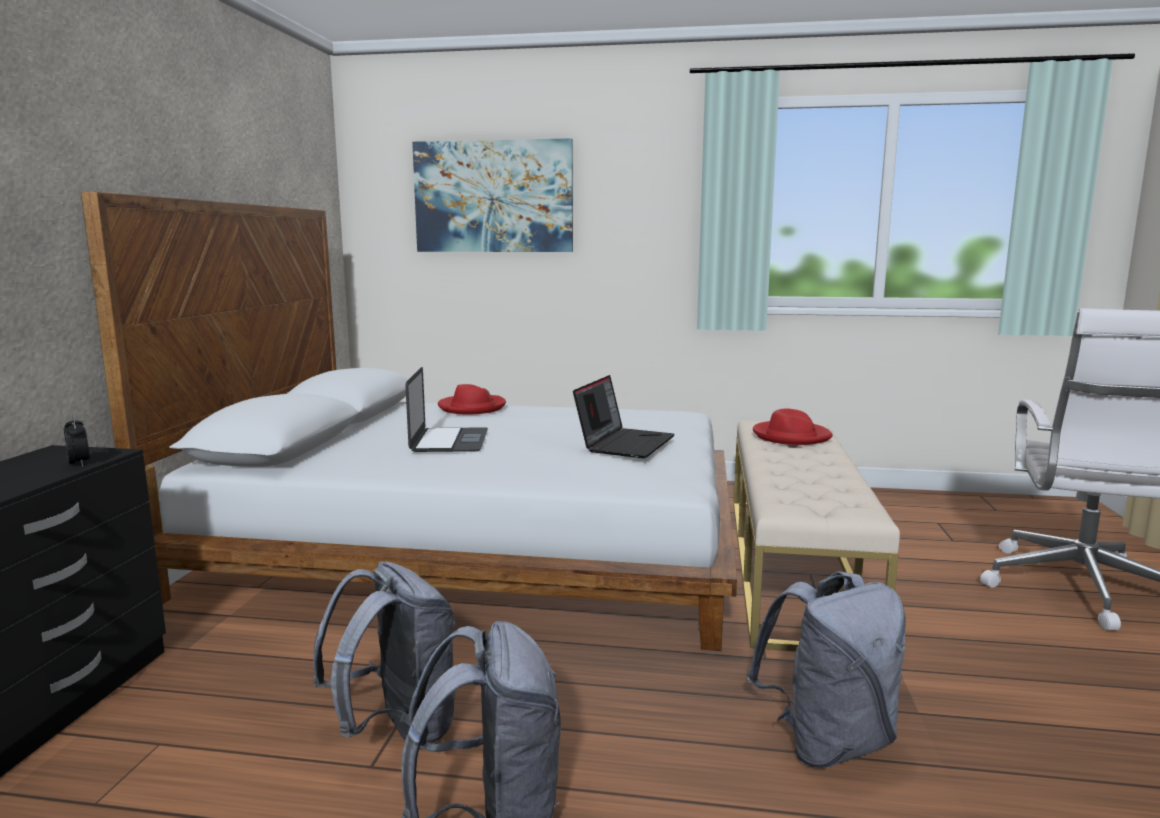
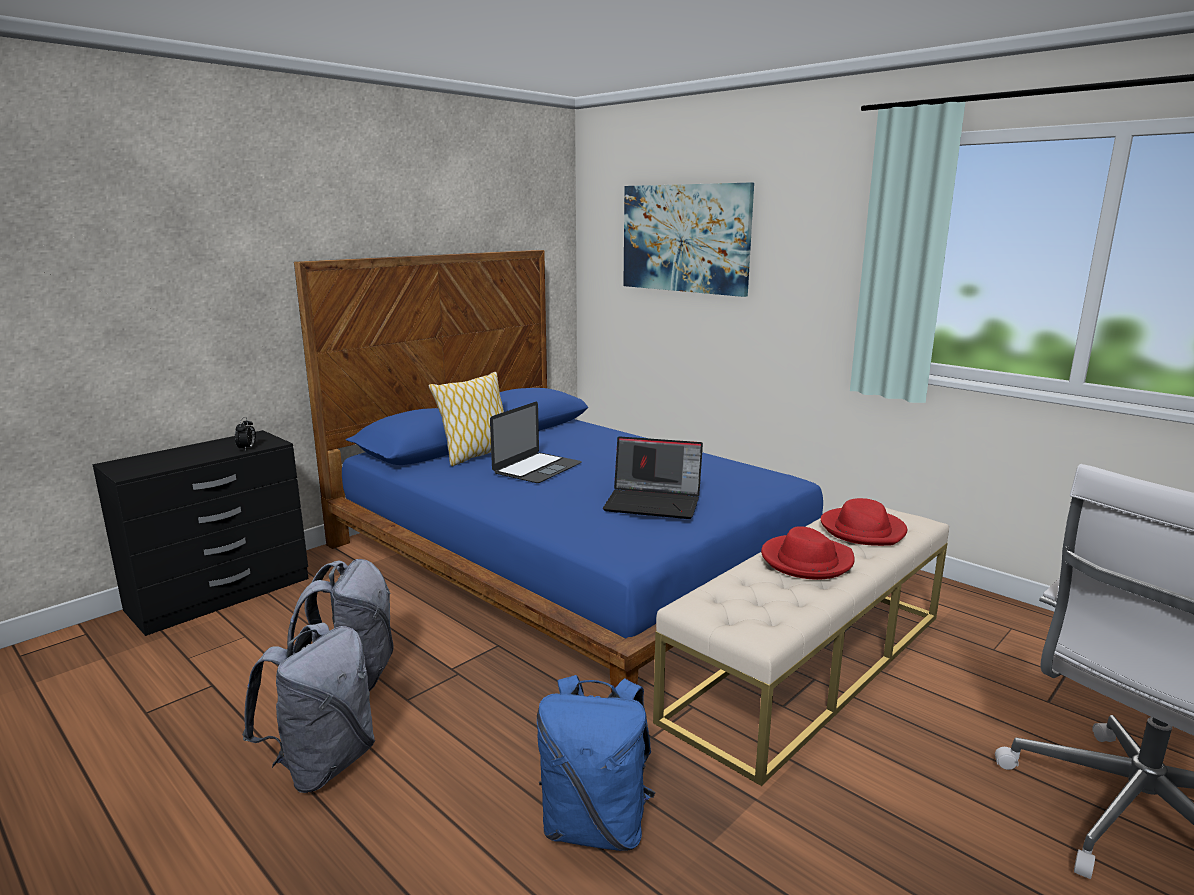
camera: 35 degrees right, 5 degrees up
(351, 443) = (476, 455): none -> pillow
(472, 407) = (613, 437): red hat -> red hat (806, 561)
(479, 545) = (571, 559): white bed -> blue bed
(624, 443) = (654, 503): laptop -> laptop turned 45 degrees clockwise
(827, 742) = (596, 825): grey backpack -> blue backpack

